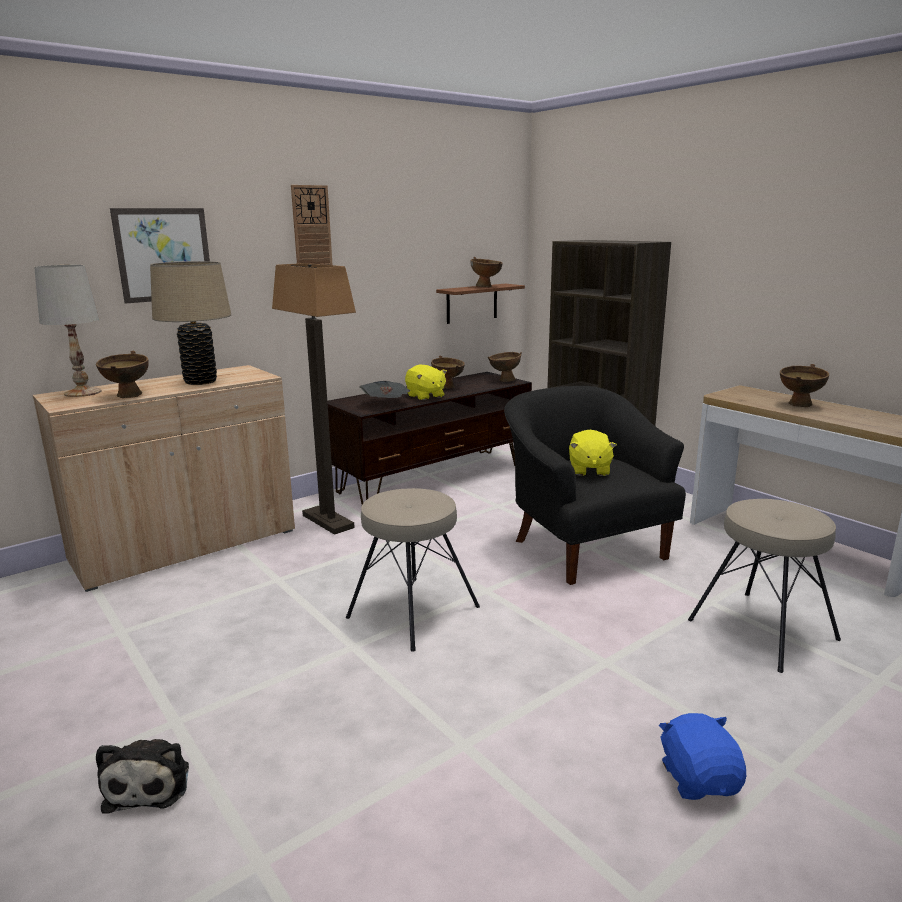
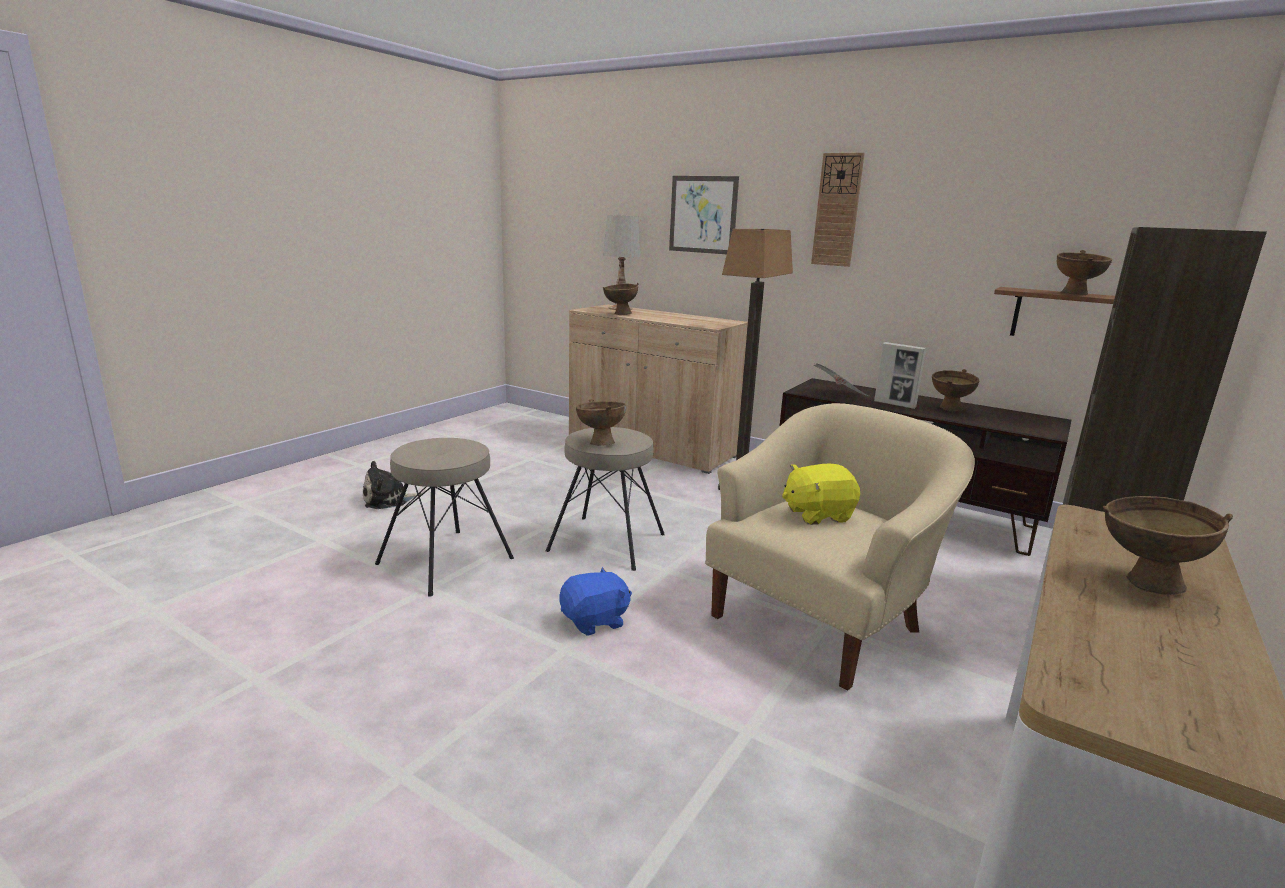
camera: 70 degrees right, 0 degrees up
(200, 381) = (677, 319): beige table lamp -> none
(425, 396) = (895, 404): yellow plush toy -> picture frame
(503, 380) = (1041, 428): brown bowl -> brown bowl (600, 442)
(585, 547) = (822, 621): black armchair -> beige armchair
(699, 779) = (387, 711): blue plush toy -> blue plush toy (595, 621)
(762, 629) = (702, 782): beige stool -> beige stool (446, 561)

